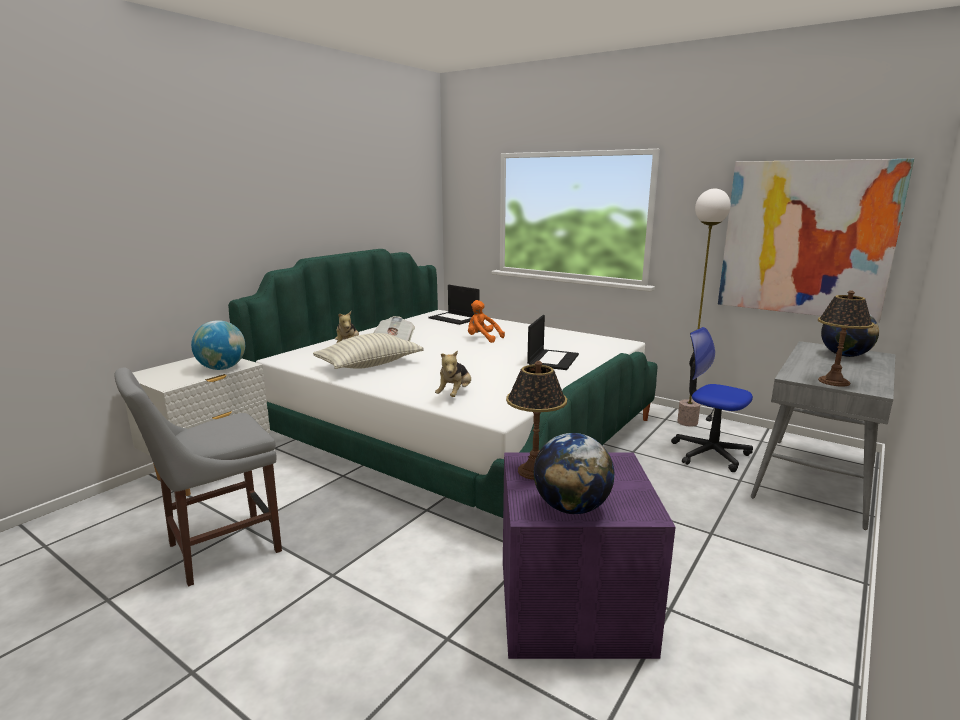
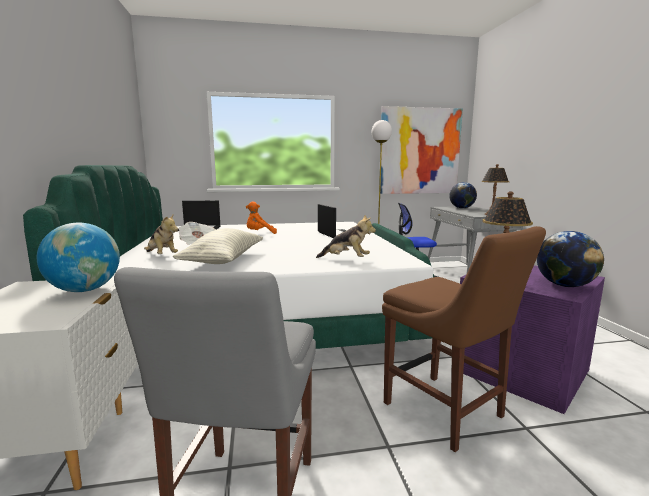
camera: 45 degrees left, 5 degrees down
(415, 585) = (447, 412): none -> brown chair
(455, 394) = (346, 259): plush toy -> plush toy turned 45 degrees counterclockwise

